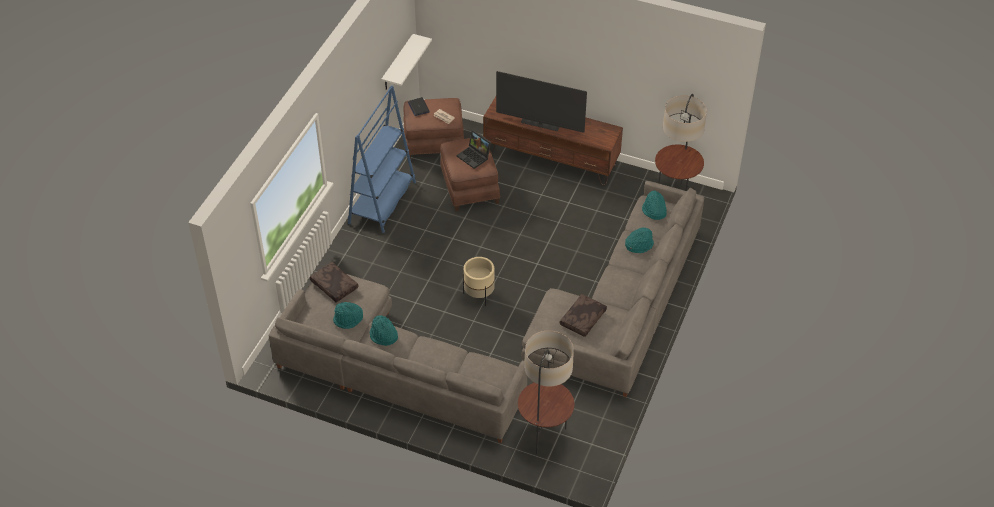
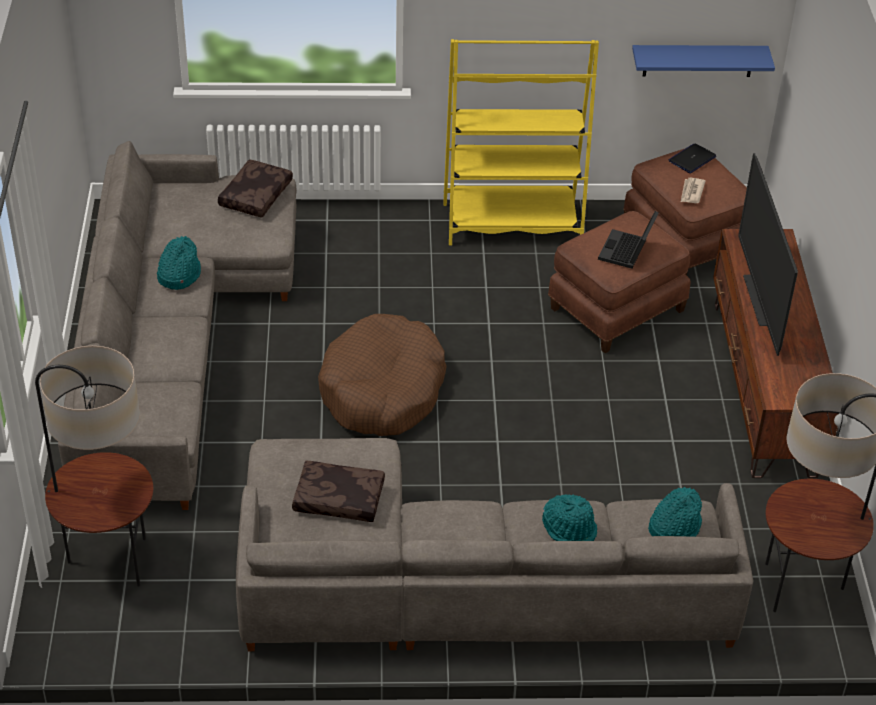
camera: 65 degrees right, 5 degrees down
(348, 319) = (194, 229): turquoise hat -> none
(382, 203) = (512, 224): blue bookcase -> yellow bookcase
(397, 63) = (698, 60): white shelf -> blue shelf
(479, 295) = (382, 390): beige planter -> brown dog bed

